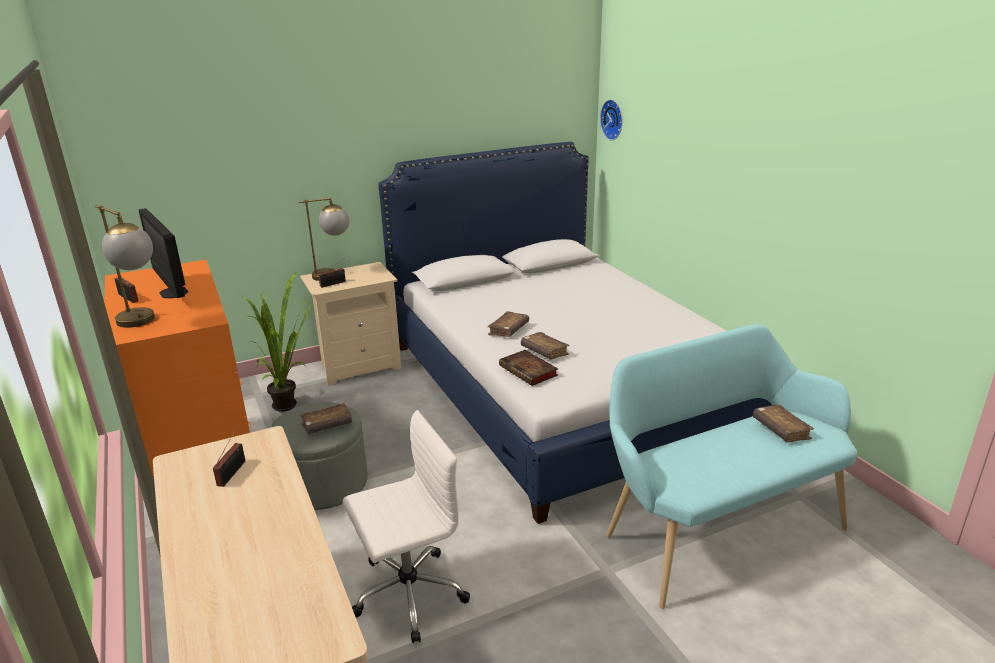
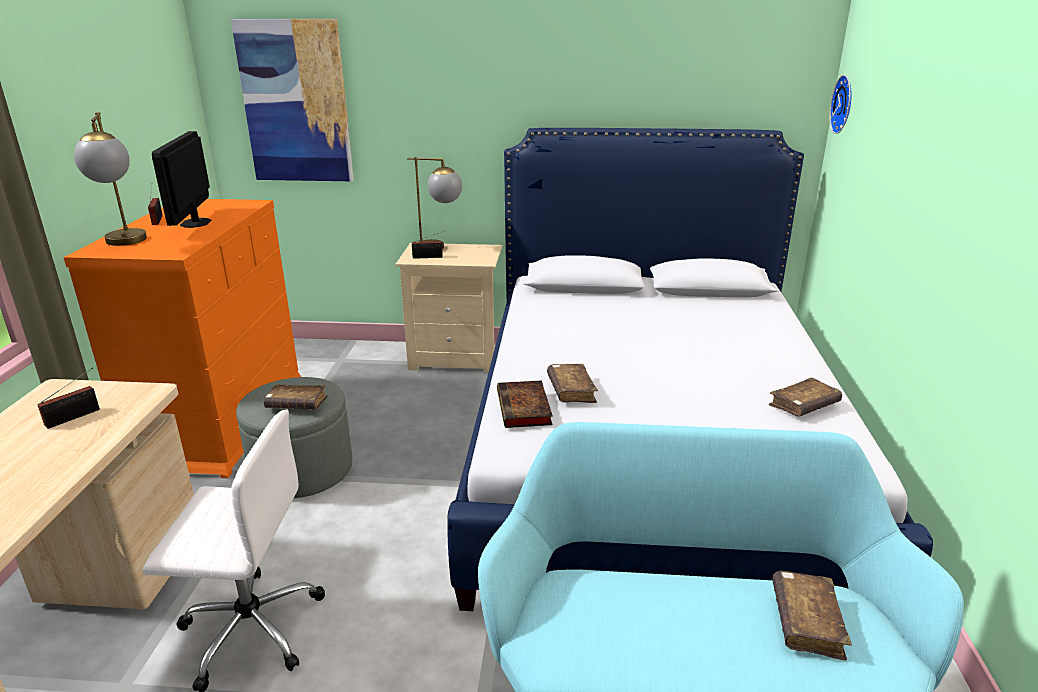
camera: 30 degrees right, 0 degrees up
(179, 166) = (296, 102): none -> picture
(290, 404) = (357, 378): potted plant -> none
(508, 330) = (563, 353): brown book -> brown book (803, 405)

